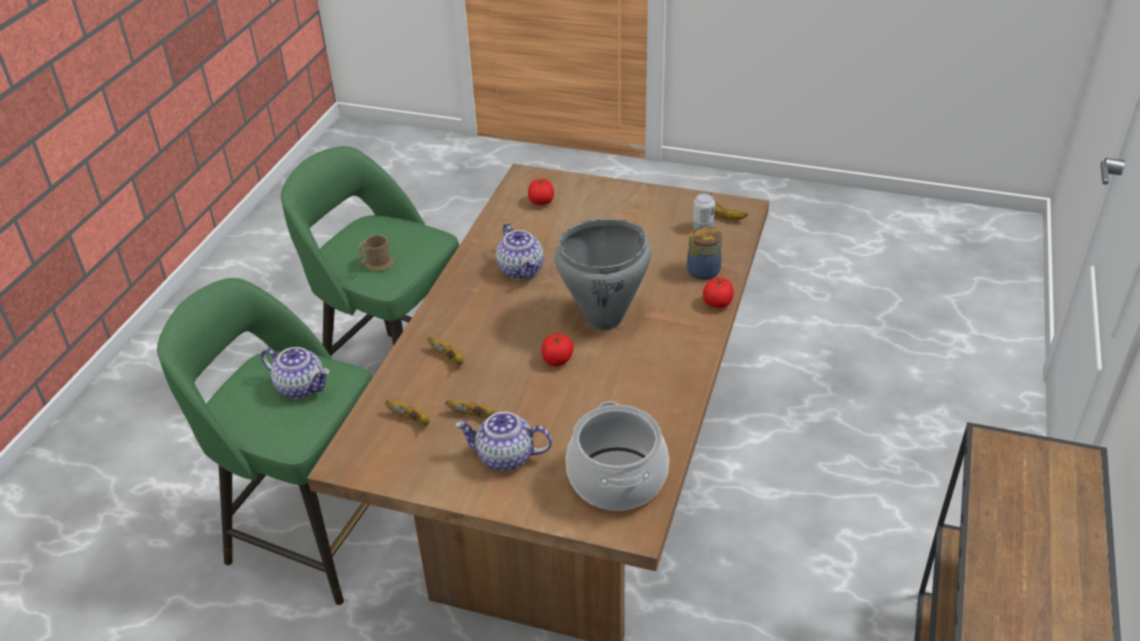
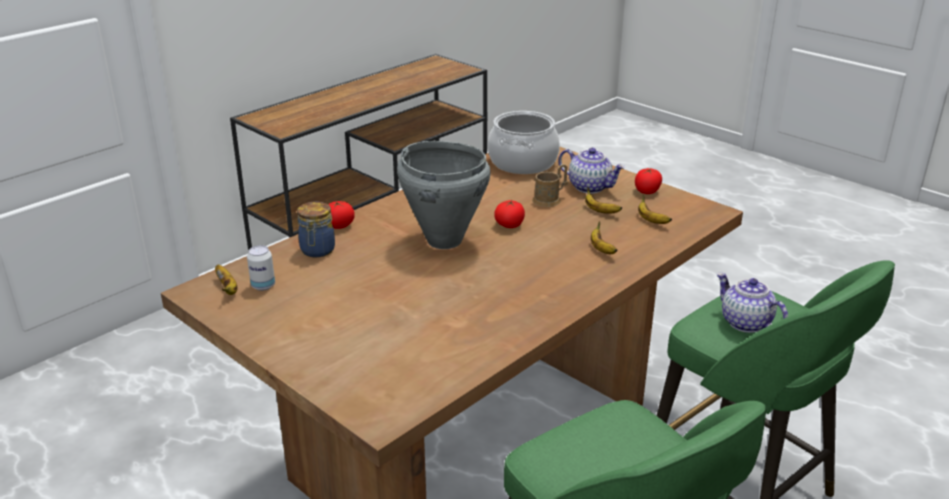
camera: 155 degrees left, 10 degrees down
(376, 264) = (634, 433): brown mug -> brown mug (550, 199)
(521, 270) = (483, 300): teapot -> none
(541, 202) = (395, 371): tomato -> tomato (647, 191)

